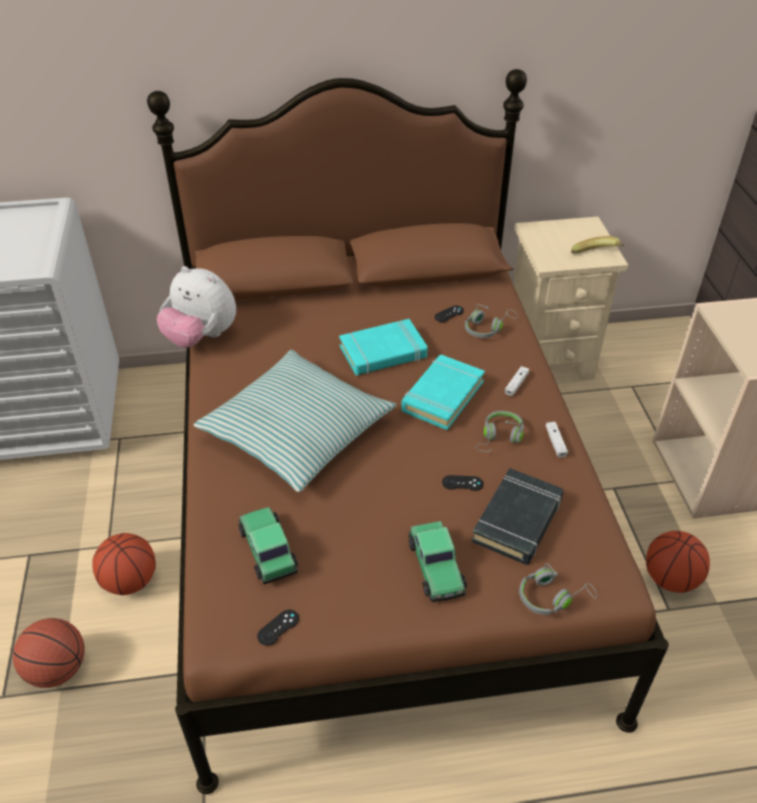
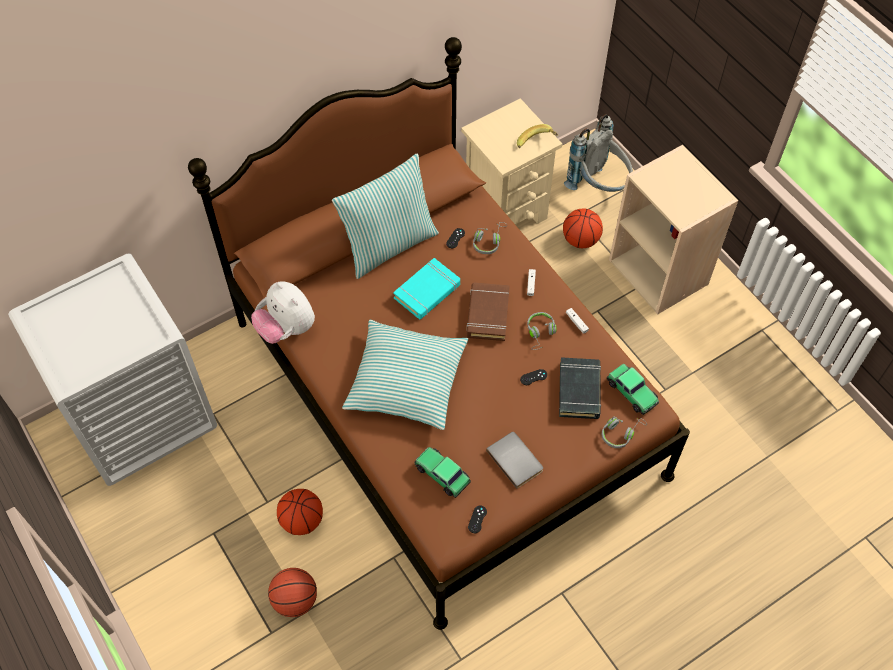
camera: 25 degrees left, 15 degrees up
(201, 337) = (286, 328): plush toy -> plush toy turned 45 degrees clockwise
(369, 298) = (389, 244): none -> pillow
(380, 572) = (516, 459): none -> grey book
(436, 567) = (547, 442): toy car -> toy car (632, 392)
(442, 396) = (487, 314): turquoise book -> brown book
(670, 579) = (659, 367): basketball -> basketball (580, 240)
(671, 368) = (599, 187): none -> grey backpack

